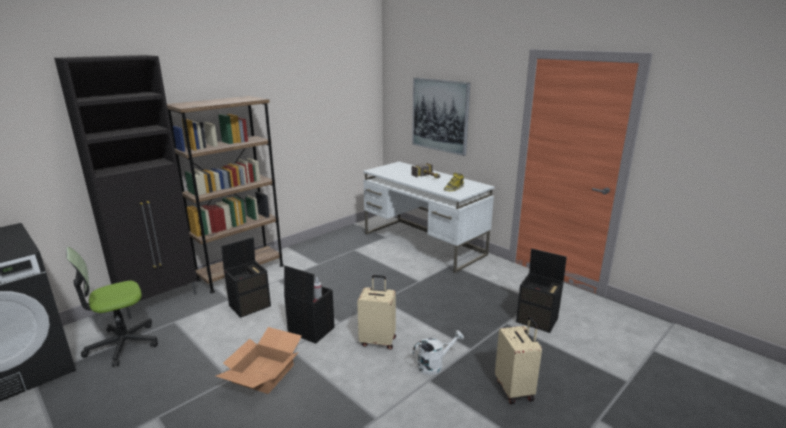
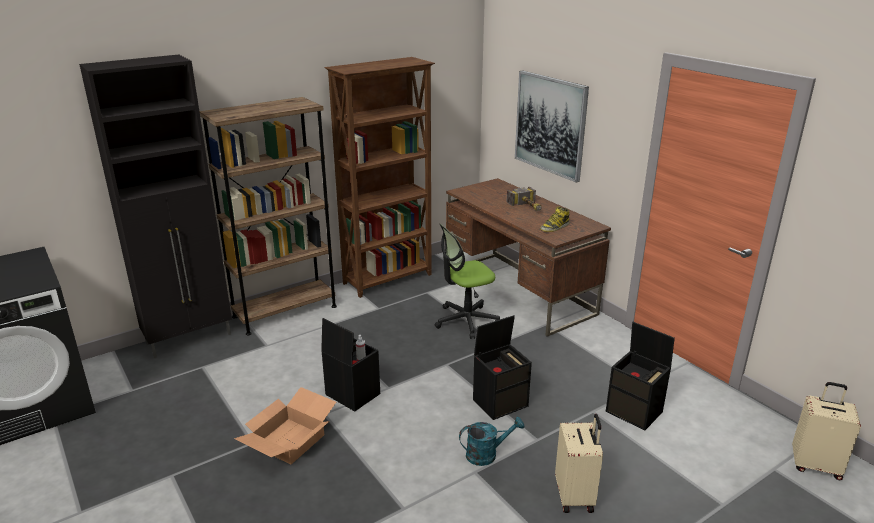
camera: 10 degrees right, 5 degrees up
(123, 344) = (145, 388): office chair -> office chair (466, 321)
(250, 305) = (289, 355): black storage box -> black storage box (500, 402)
(321, 243) = (388, 279): none -> brown bookcase
(378, 341) = (427, 416): beige suitcase -> beige suitcase (815, 465)
(424, 244) = (518, 292): white desk -> brown desk
(434, 365) = (487, 454): white watering can -> turquoise watering can

